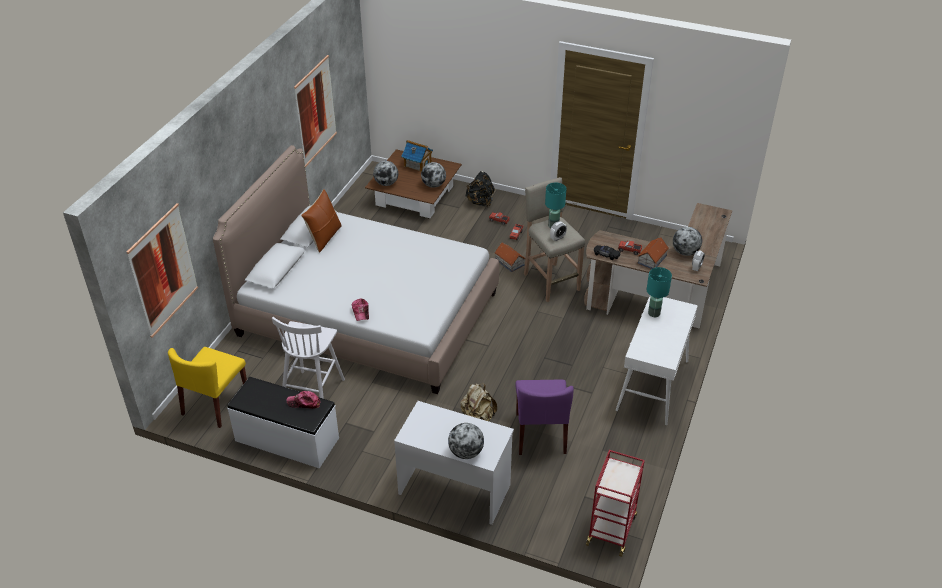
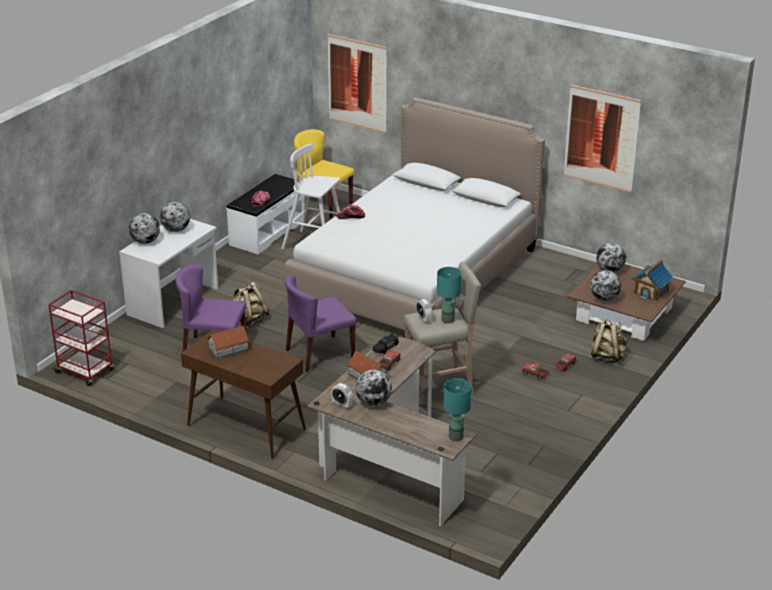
camera: 100 degrees right, 10 degrees down
(324, 237) = (471, 204): brown pillow -> none
(432, 432) = (176, 230): none -> globe
(480, 202) = (607, 357): black backpack -> beige backpack
(509, 262) = (482, 364): toy house -> toy house (228, 349)
(523, 358) = (319, 353): none -> purple chair
(652, 386) = (245, 427): white console table -> brown console table
(654, 313) = (268, 355): turquoise table lamp -> turquoise table lamp (455, 437)

